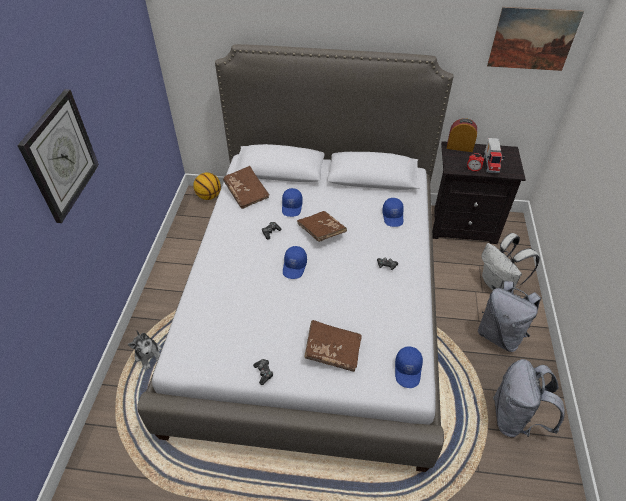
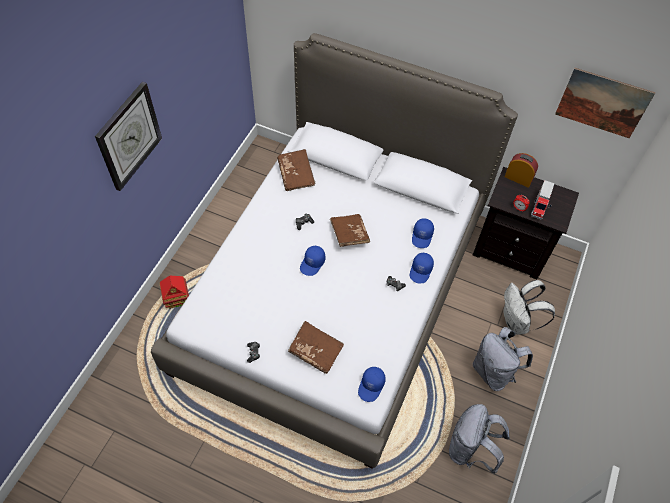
camera: 15 degrees right, 10 degrees up
(149, 355) = (177, 299): plush toy -> toy house
(209, 196) = (273, 151): basketball -> none
(292, 207) = (332, 201): blue cap -> blue cap (421, 271)

